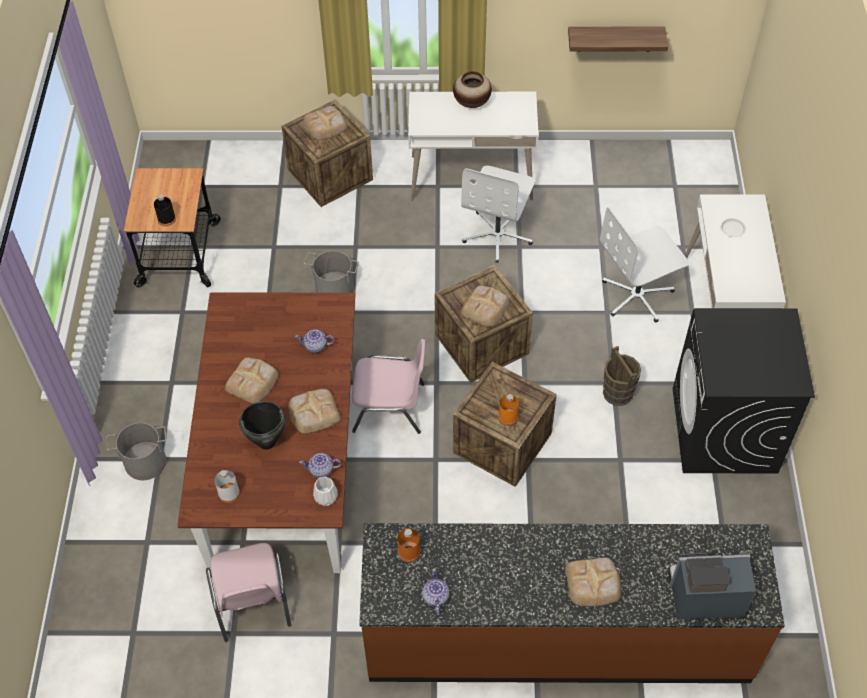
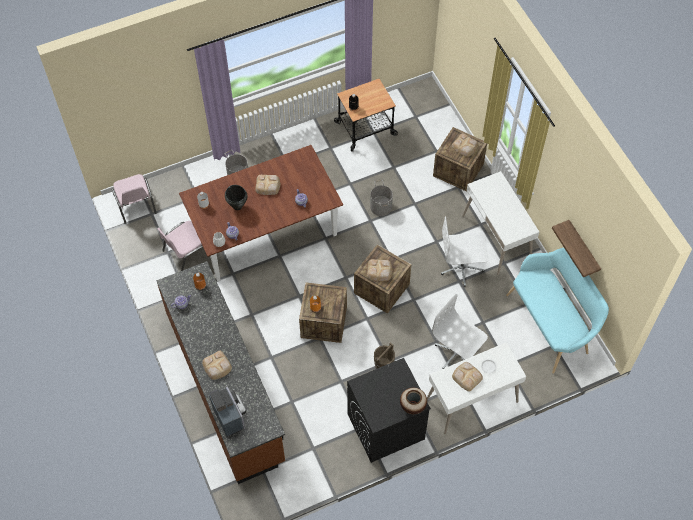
camera: 65 degrees right, 5 degrees up
(313, 412) = (262, 217): bread -> bread (467, 376)
(390, 407) = (320, 263): pink chair -> pink chair (135, 205)
(471, 102) = (510, 203): vase -> vase (413, 405)
(640, 175) = (551, 324): none -> turquoise bench

